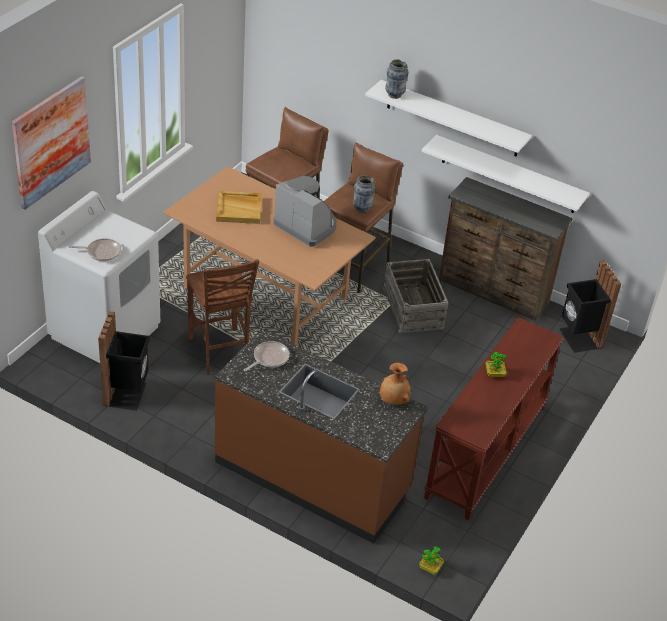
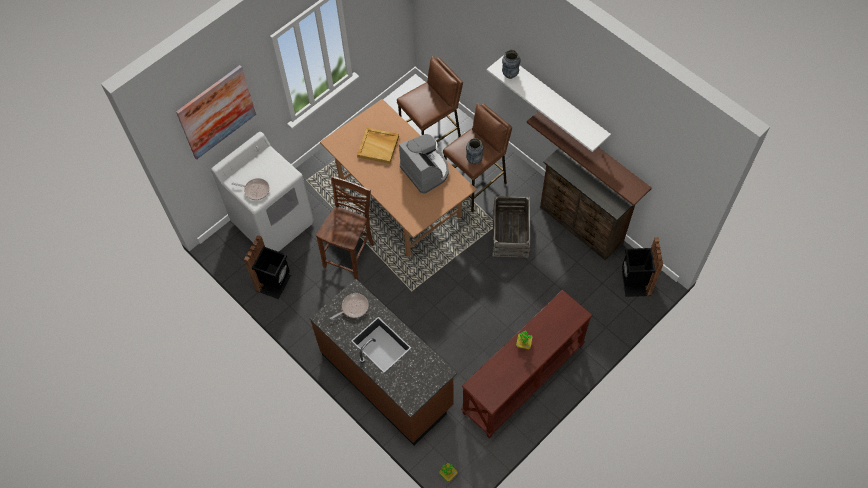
camera: 20 degrees right, 20 degrees up
(220, 353) = (351, 255): brown chair -> brown chair turned 150 degrees counterclockwise
(393, 400) = (432, 362): brown vase -> none
(509, 174) = (595, 152): white shelf -> brown shelf

